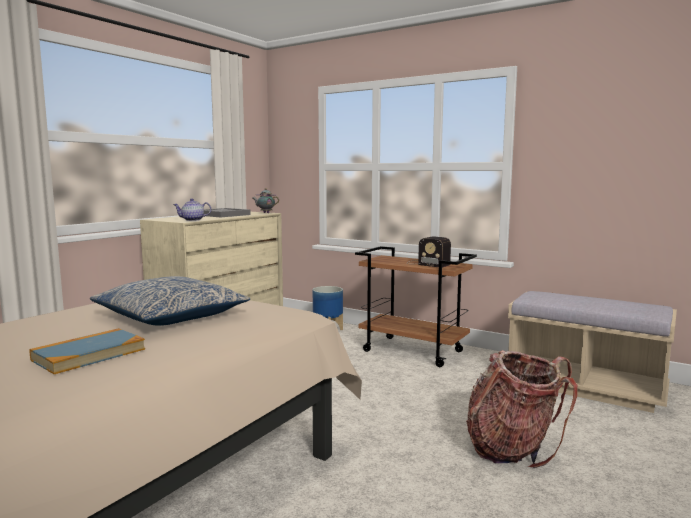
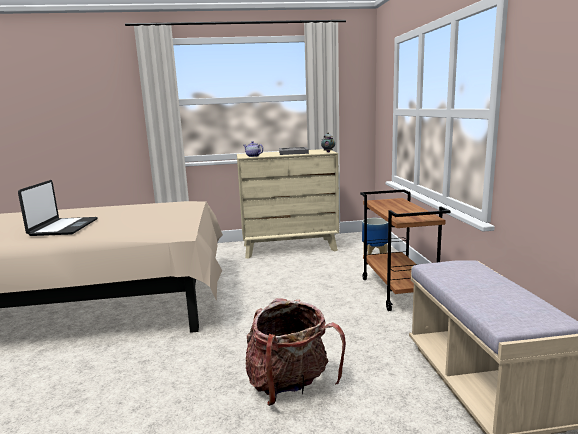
camera: 50 degrees right, 5 degrees up
(89, 354) = (63, 227): book -> laptop
(170, 316) = (139, 217): pillow -> none
(426, 263) = (404, 212): radio -> none

